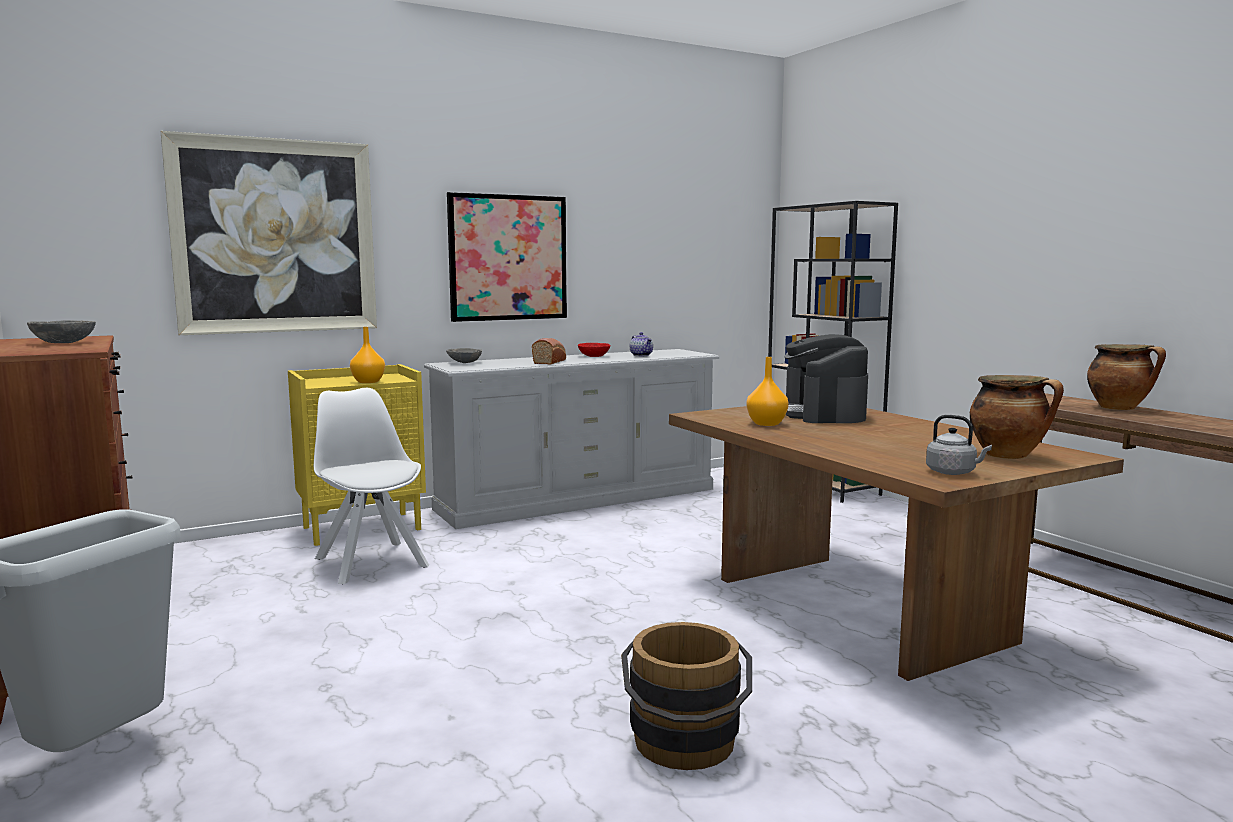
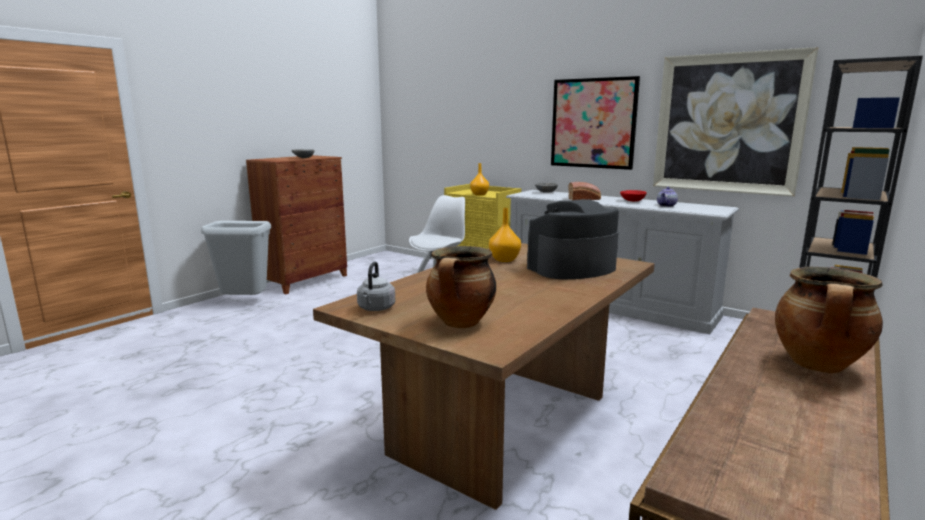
camera: 65 degrees right, 5 degrees up
(275, 236) = (468, 111): picture -> picture (728, 123)
(685, 747) = (271, 395): brown bucket -> none

